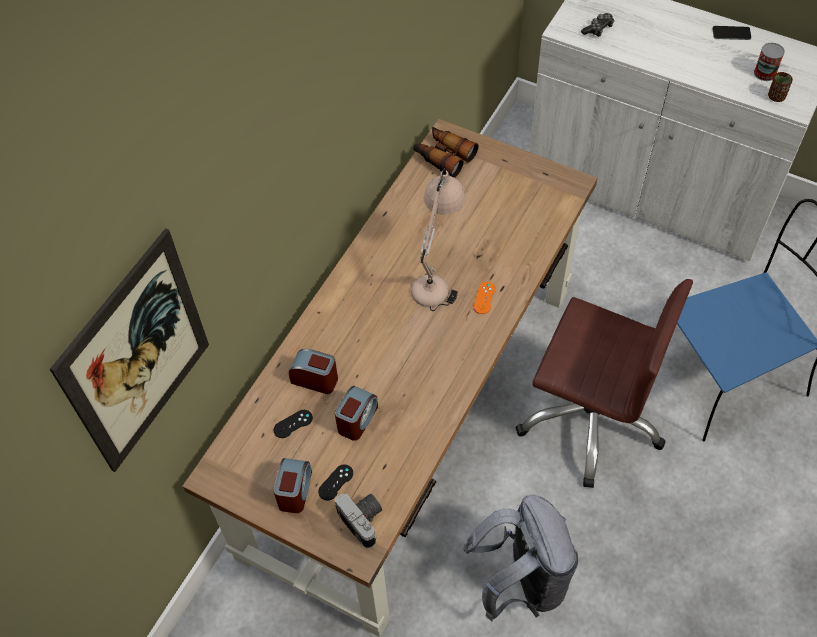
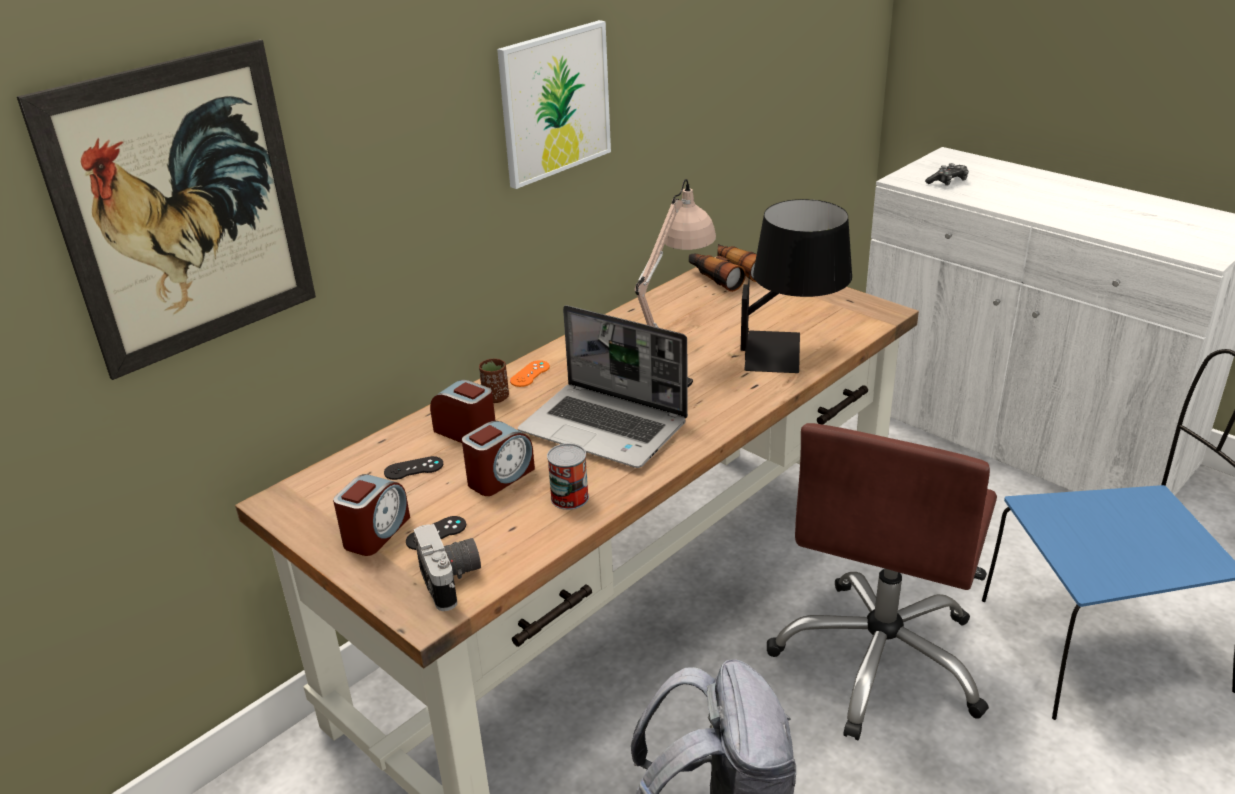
camera: 15 degrees right, 25 degrees down
(328, 117) = (554, 103): none -> picture
(412, 354) = (606, 428): none -> laptop
(484, 298) = (727, 391): orange game controller -> orange game controller (530, 374)
(518, 244) = (791, 351): none -> black table lamp
(590, 418) = (881, 660): brown office chair -> brown office chair turned 75 degrees clockwise
(731, 33) = (1123, 197): phone -> none
(765, 73) = (1165, 228): can -> can (569, 498)
(776, 97) = (1179, 246): brown cup -> brown cup (496, 397)

